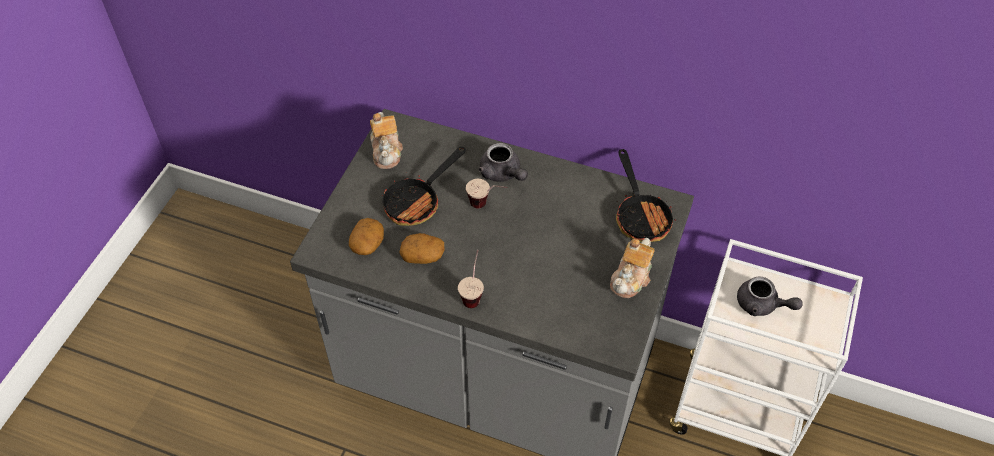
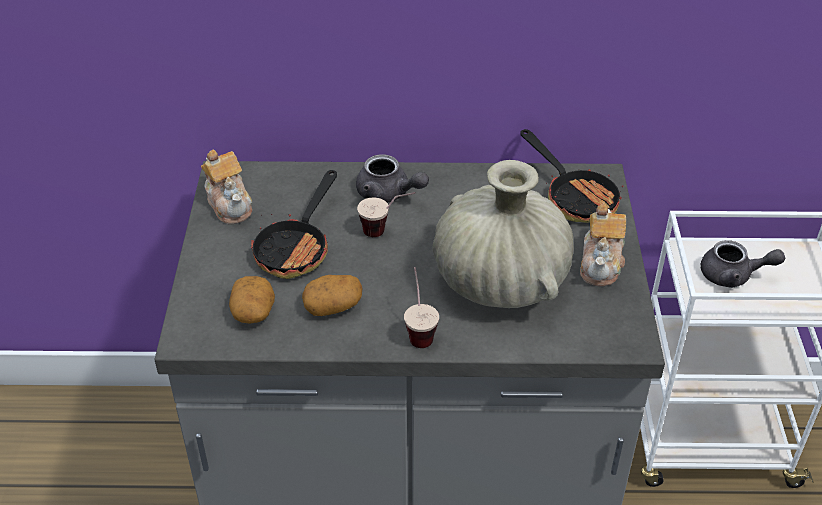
camera: 20 degrees left, 10 degrees down
(549, 270) = (500, 281): none -> beige vase

